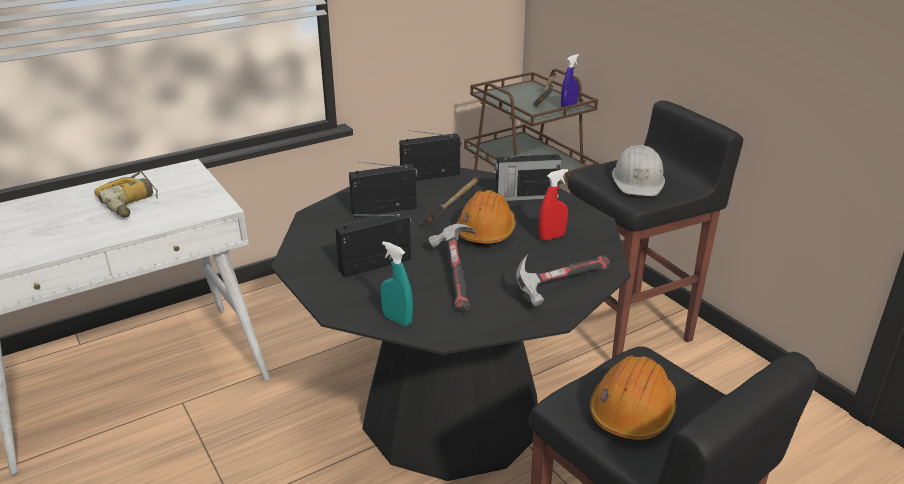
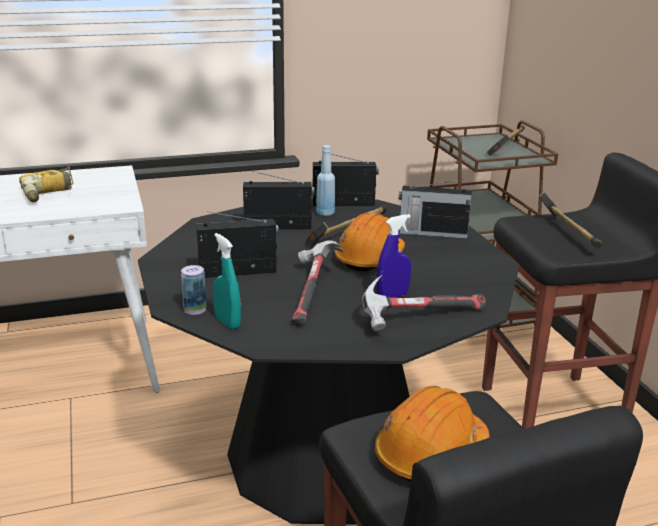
camera: 15 degrees right, 5 degrees down
(359, 311) = (195, 309): none -> can
(420, 189) = (325, 213): none -> blue bottle
(552, 237) = (437, 272): red spray bottle -> none
(568, 107) = (525, 159): blue spray bottle -> blue spray bottle (392, 296)
(638, 180) = (569, 234): white hard hat -> hammer

